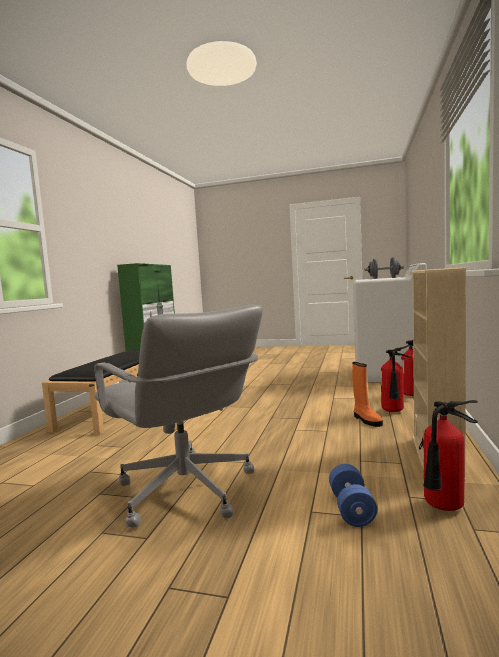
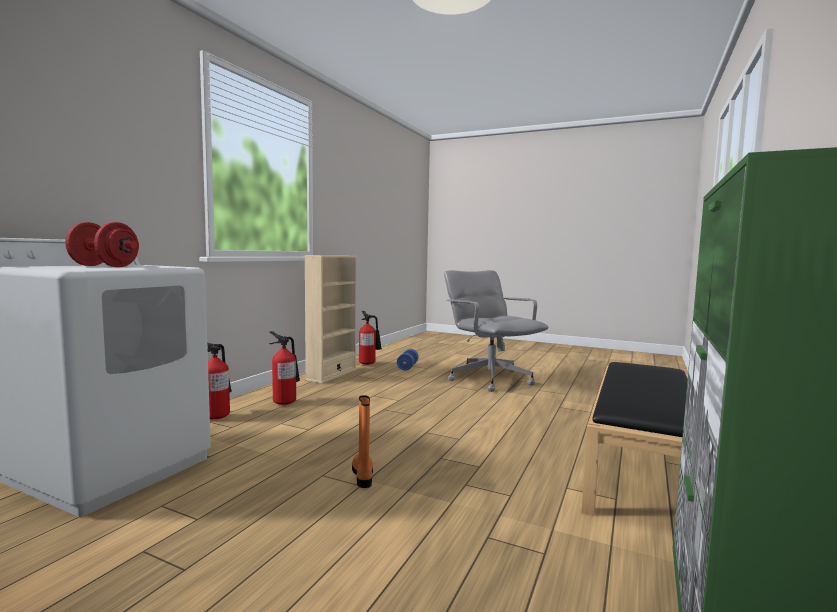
camera: 170 degrees left, 0 degrees up
(366, 420) = (326, 399): orange boot -> orange boot (363, 475)
(384, 278) = (104, 266): grey dumbbell -> red dumbbell

